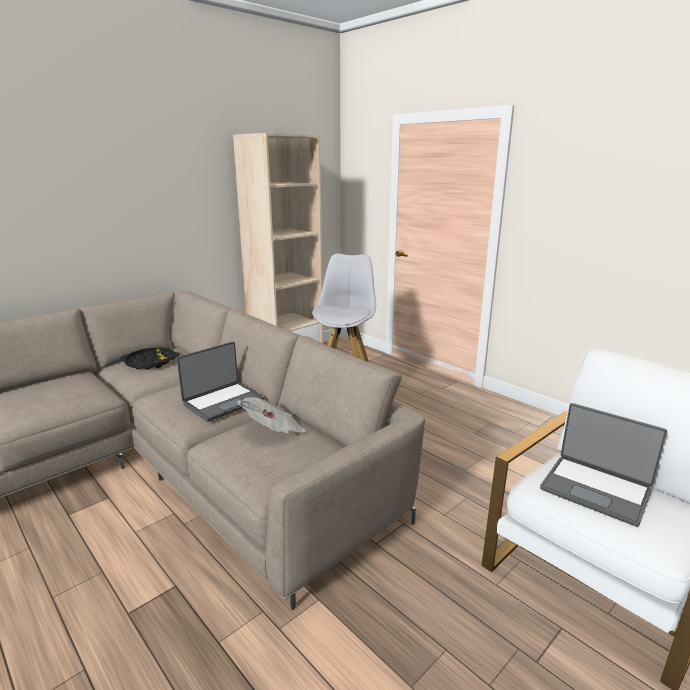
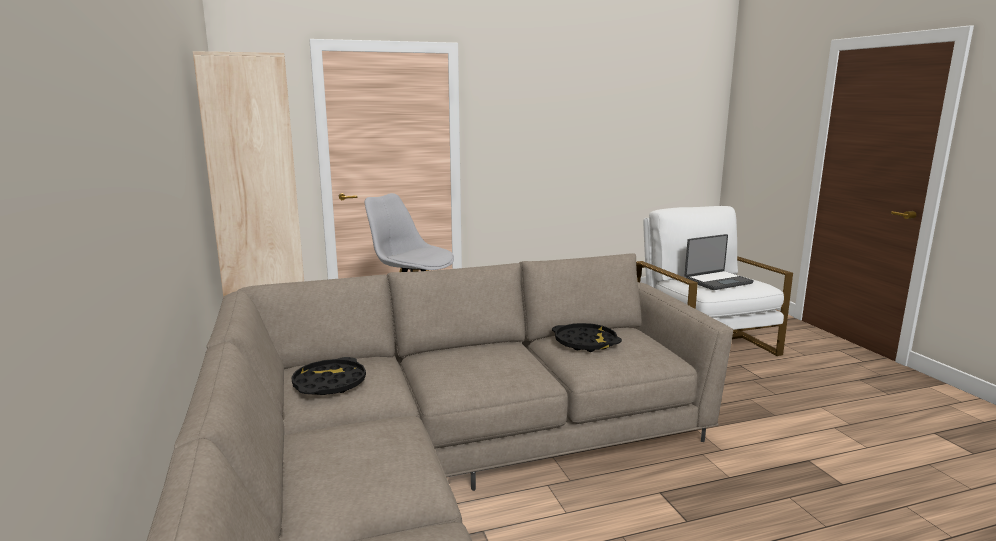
camera: 65 degrees left, 5 degrees down
(222, 402) = (504, 355): laptop -> none
(273, 431) = (585, 342): newspaper -> black tray

